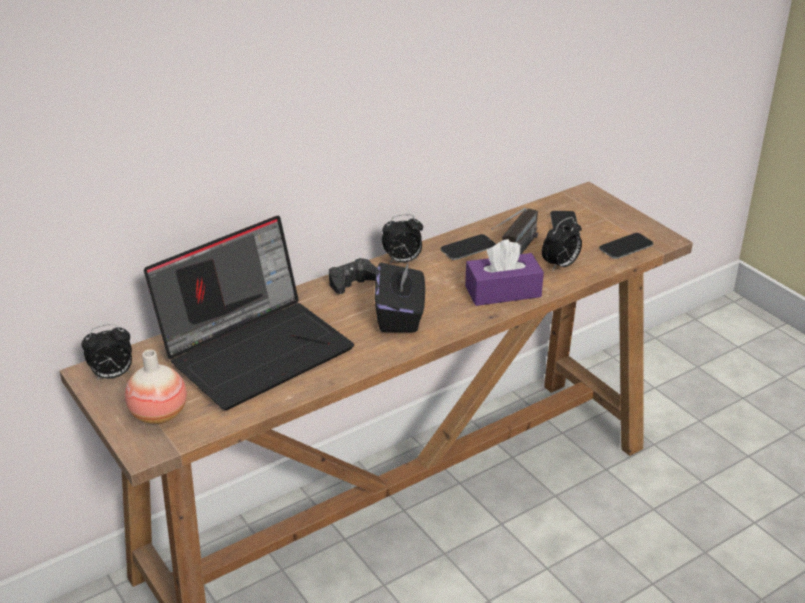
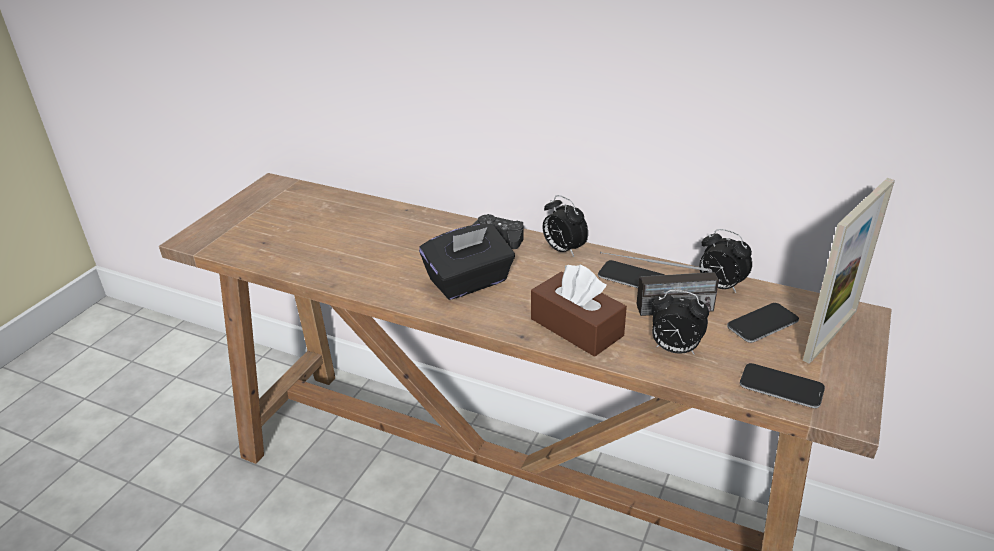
camera: 60 degrees right, 0 degrees up
(112, 375) = (274, 192): alarm clock -> alarm clock (719, 286)
(159, 414) = (237, 227): vase -> none
(257, 349) = (354, 233): laptop -> none
(503, 291) = (576, 327): purple tissue box -> brown tissue box
(595, 210) = (830, 335): none -> picture frame

